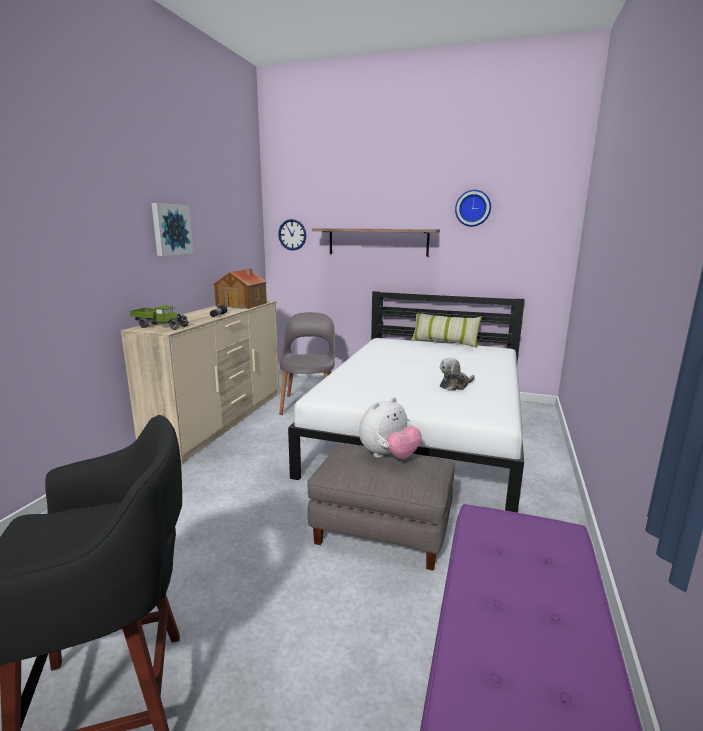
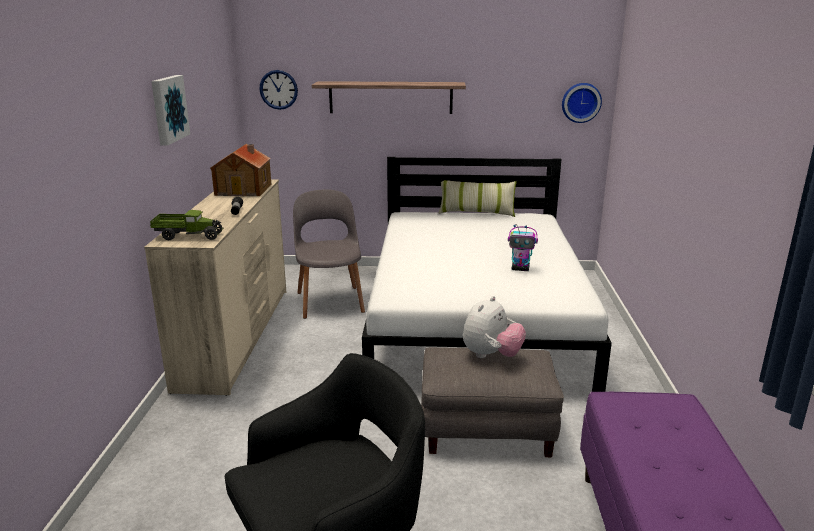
camera: 15 degrees left, 5 degrees up
(455, 385) = (520, 269): plush toy -> toy robot
(473, 208) = (501, 58): wall clock -> wall clock (580, 102)

